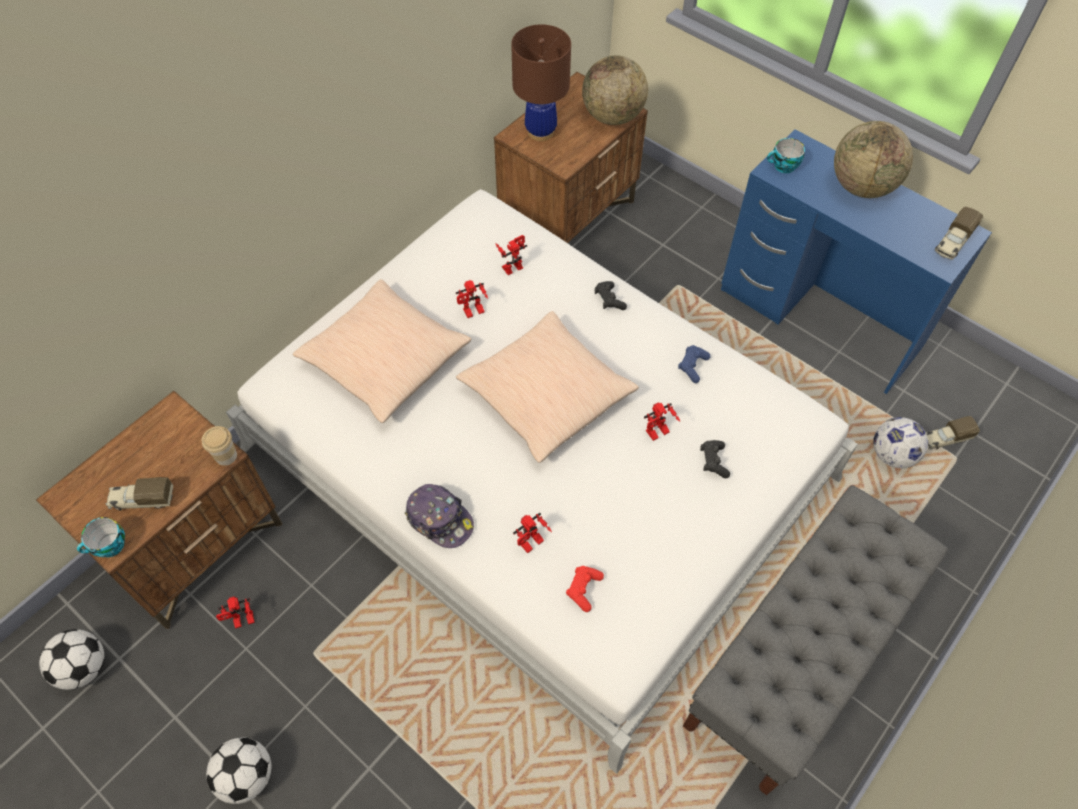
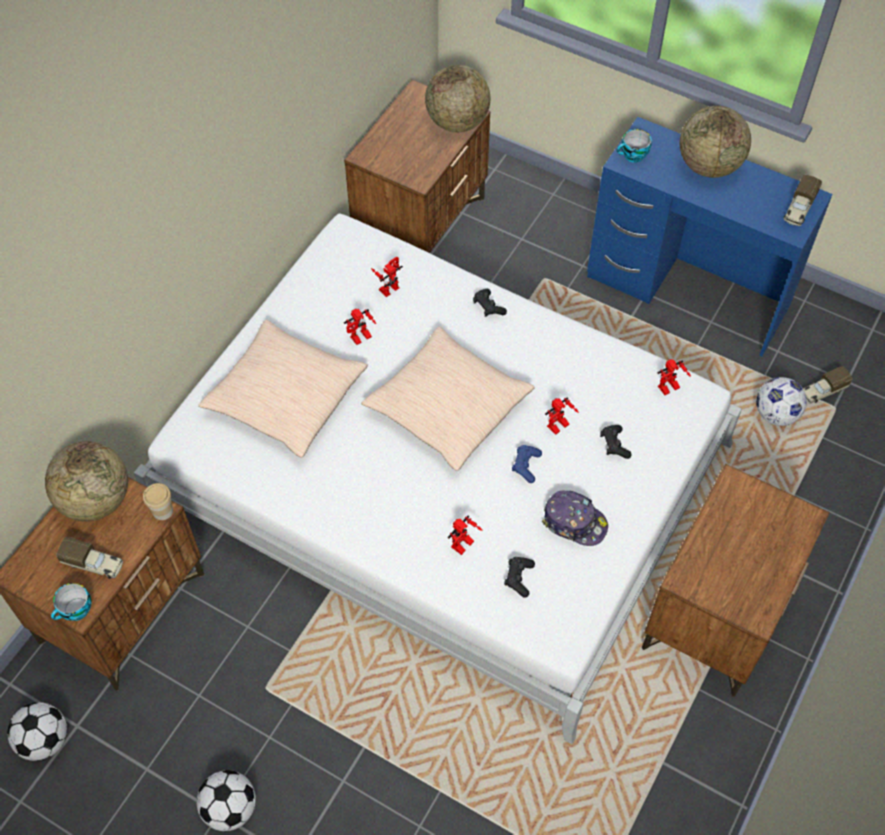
camera: 10 degrees left, 0 degrees up
(142, 500) = (94, 564): toy truck -> toy truck turned 150 degrees counterclockwise
(163, 434) = (95, 500): none -> globe
(242, 622) = (189, 672): toy robot -> toy robot (669, 389)
(440, 519) = (374, 538): cap -> cap (574, 522)
(541, 132) = (390, 148): brown table lamp -> none
(583, 589) = (518, 578): red game controller -> black game controller
(692, 367) = (579, 359): blue game controller -> blue game controller (526, 466)
(797, 655) = (716, 612): grey bench -> brown nightstand

